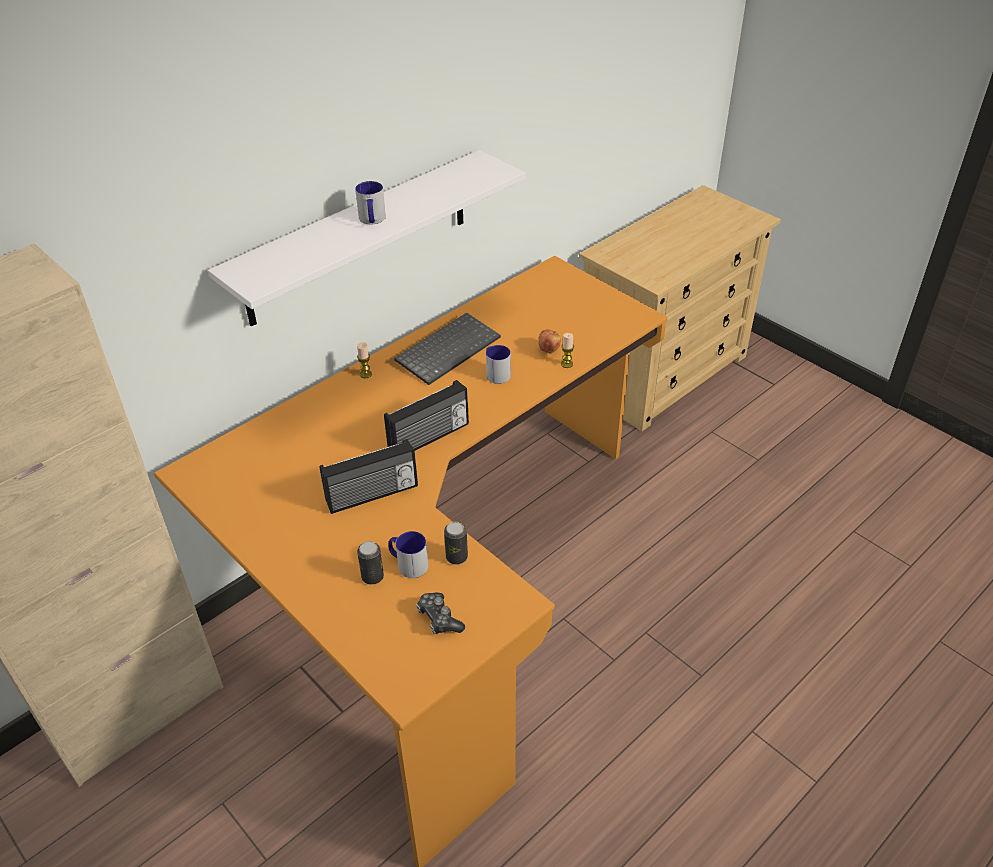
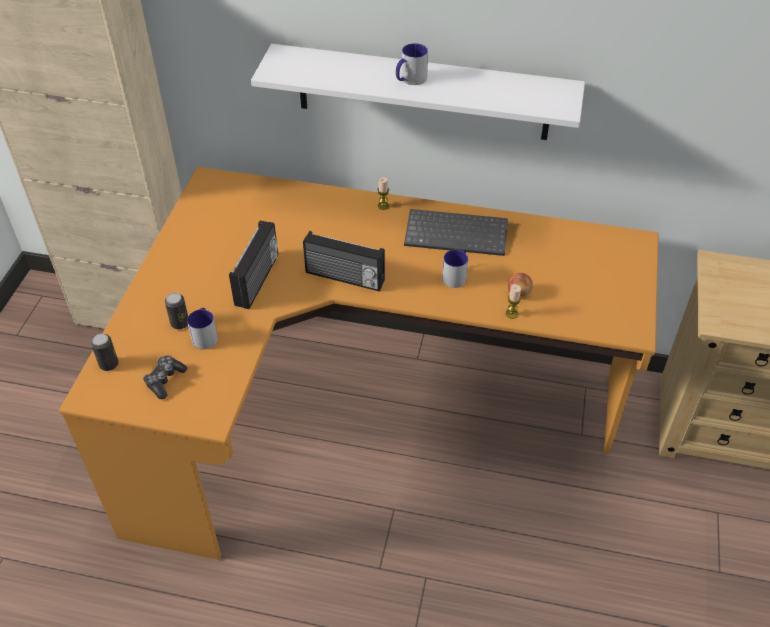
camera: 55 degrees right, 5 degrees up
(372, 495) = (258, 280): radio -> radio turned 105 degrees counterclockwise
(456, 557) = (231, 359): can -> can (109, 364)

